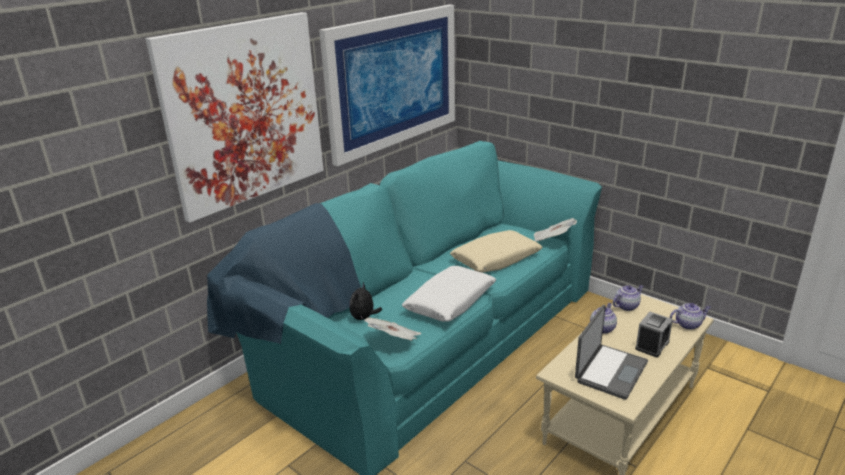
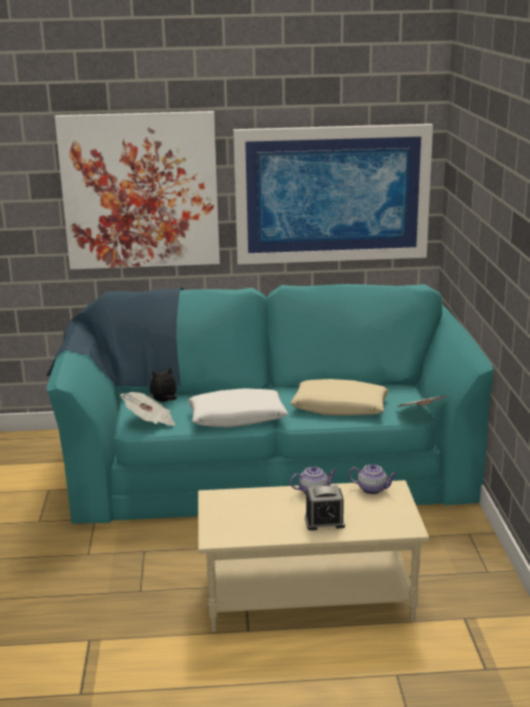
camera: 45 degrees right, 5 degrees down
(610, 371) = (251, 516): laptop -> none
(688, 324) = (393, 527): teapot -> none

